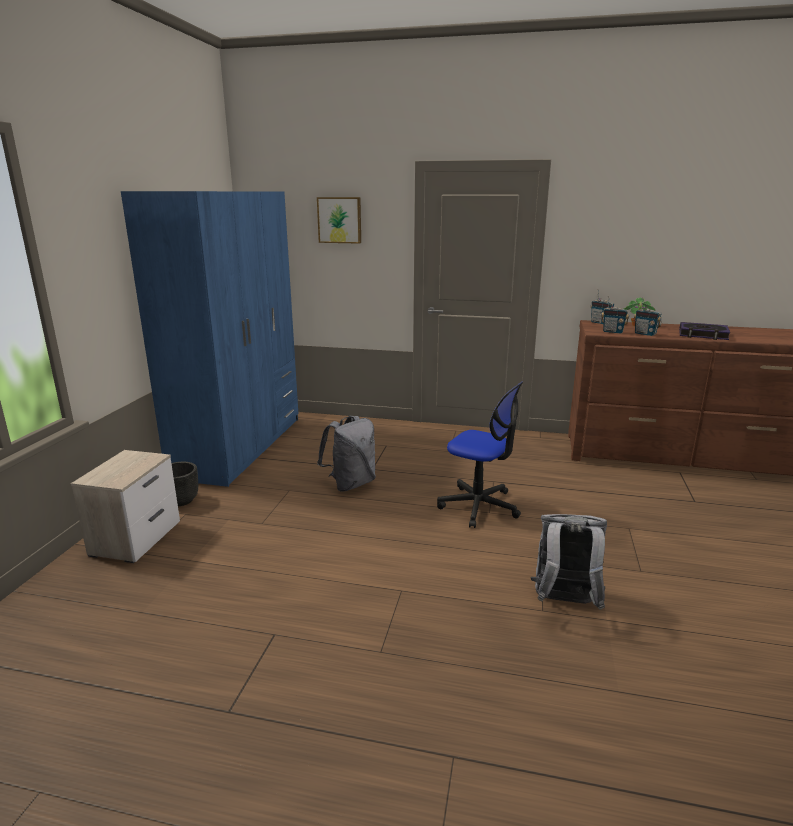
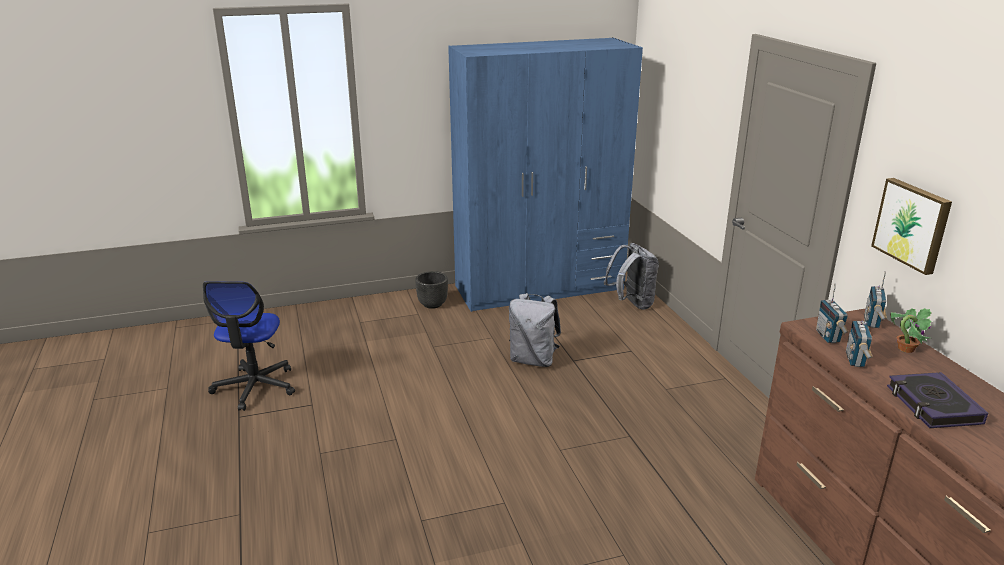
camera: 60 degrees right, 5 degrees up
(137, 538) = (374, 312): nightstand -> none
(340, 220) = (692, 87): picture -> picture (913, 224)
(479, 506) = (566, 440): office chair -> office chair (255, 387)
(564, 603) = (441, 531): grey backpack -> grey backpack (631, 304)

